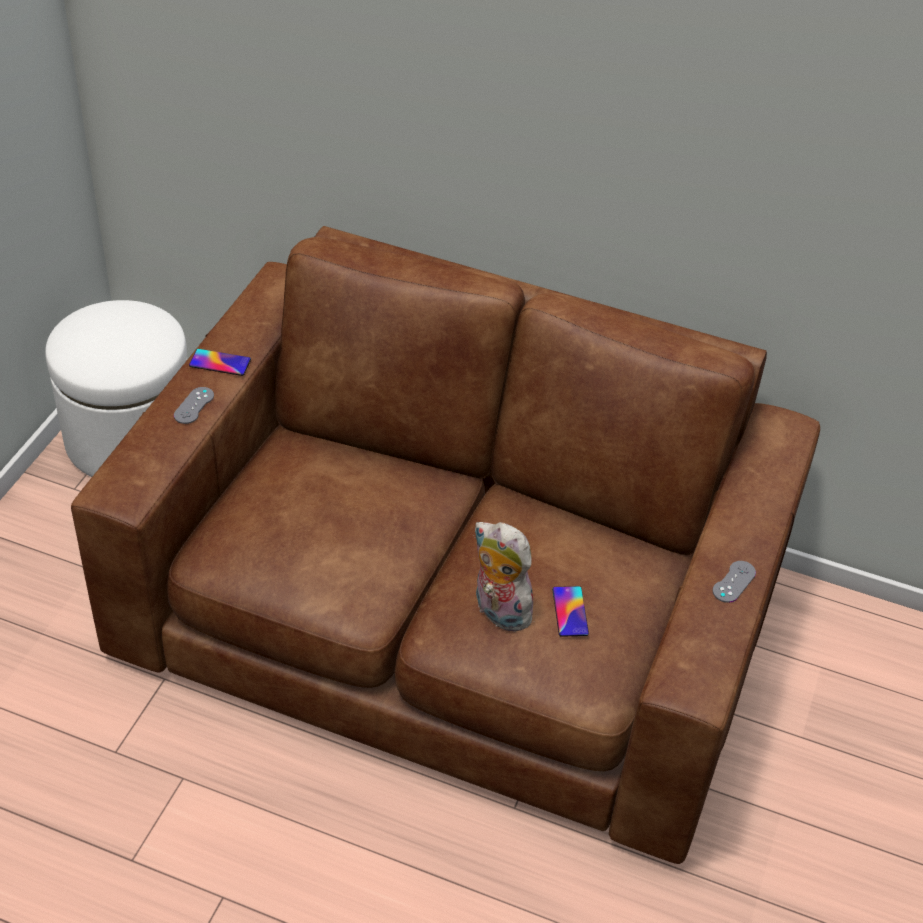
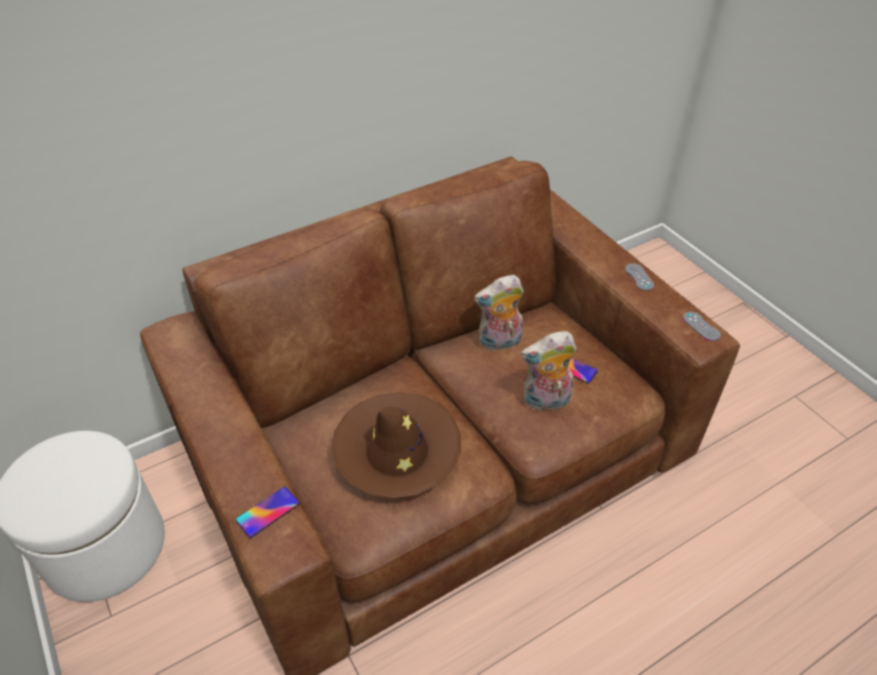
camera: 50 degrees left, 0 degrees up
(194, 405) = (242, 451): grey game controller -> grey game controller (701, 326)
(220, 363) = (214, 411): phone -> phone (268, 512)
(321, 528) = (397, 452): none -> brown hat
(558, 537) = (499, 343): none -> plush toy

